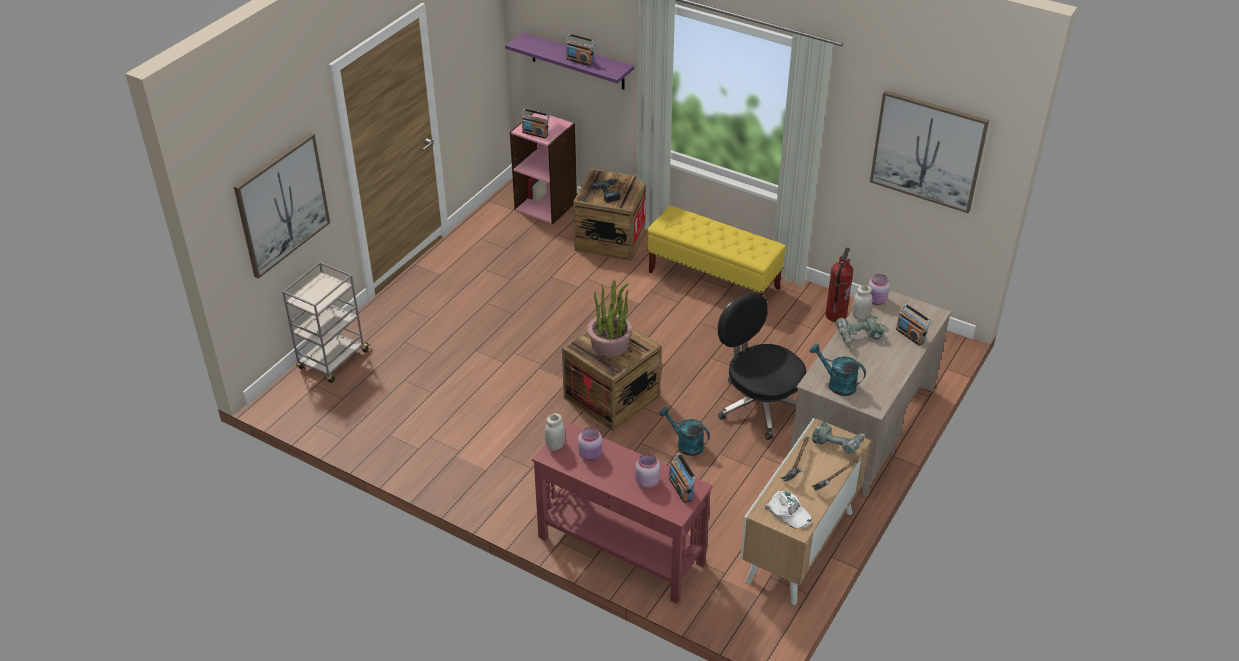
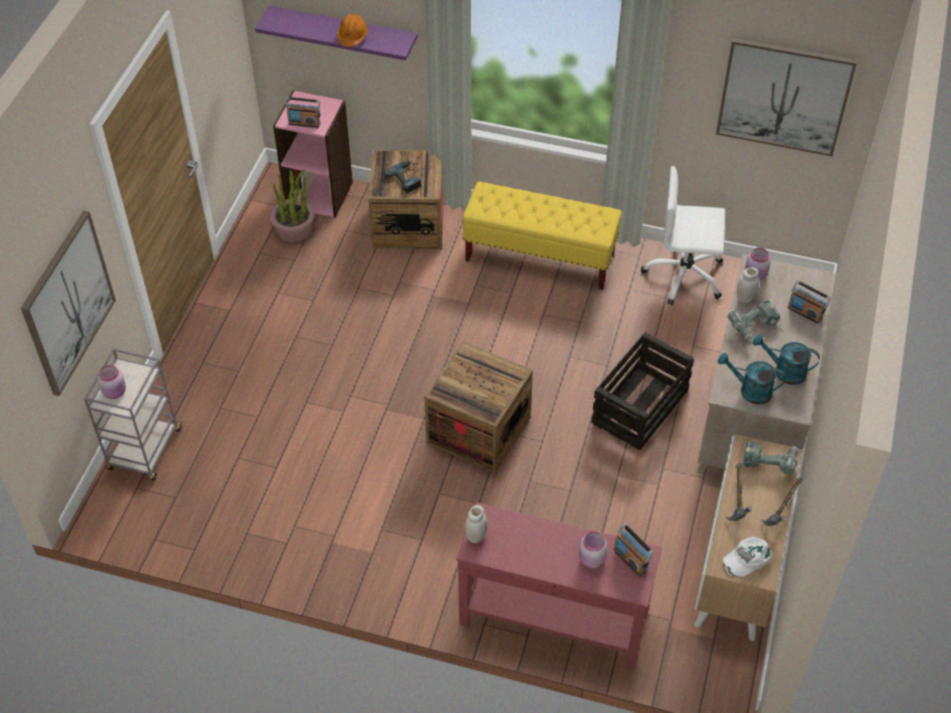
camera: 15 degrees left, 10 degrees up
(580, 61) = (352, 36): radio -> orange hard hat
(591, 455) = (519, 539): pink jar -> pink jar (115, 392)
(610, 344) = (476, 380): potted plant -> potted plant (294, 229)
(685, 444) = (578, 472): turquoise watering can -> turquoise watering can (784, 371)
(759, 405) = (640, 406): black office chair -> crate
(788, 512) = (746, 558): white cap -> white cap turned 120 degrees clockwise
(835, 315) = (684, 276): fire extinguisher -> white office chair

